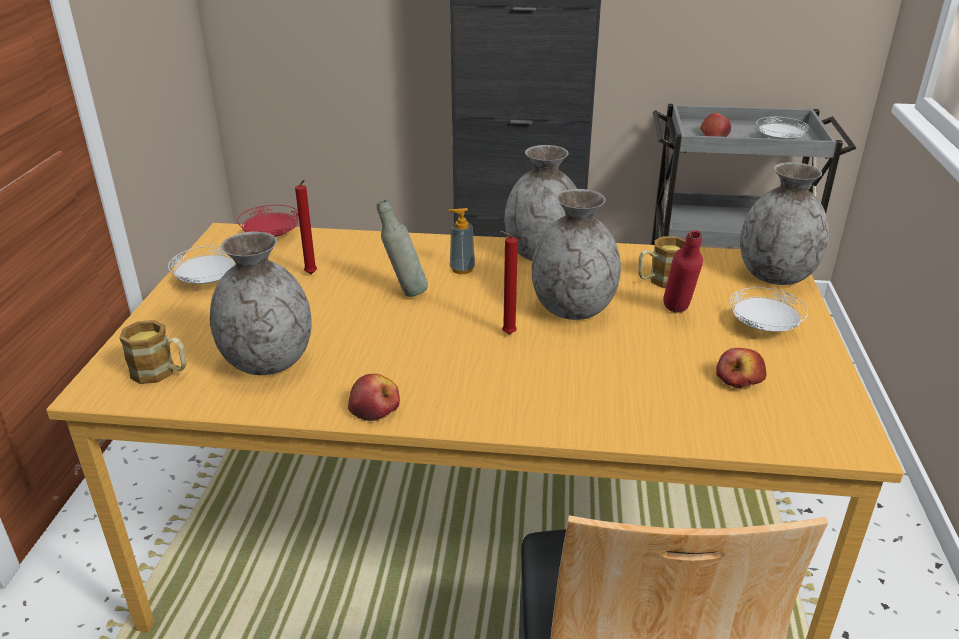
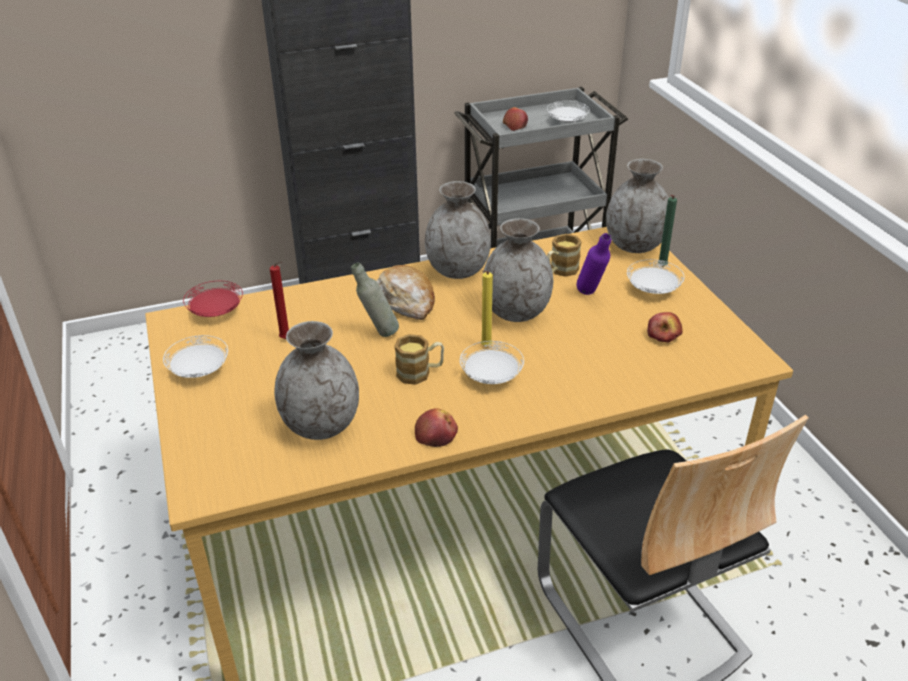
camera: 25 degrees left, 5 degrees up
(161, 373) = (240, 462): mug -> mug (420, 373)
(462, 269) = (406, 300): soap dispenser -> bread
(488, 366) = (491, 377): none -> white plate
(507, 335) = (485, 347): red candle -> yellow candle
(677, 314) = (591, 296): red bottle -> purple bottle
(794, 306) = (661, 267): none -> green candle

